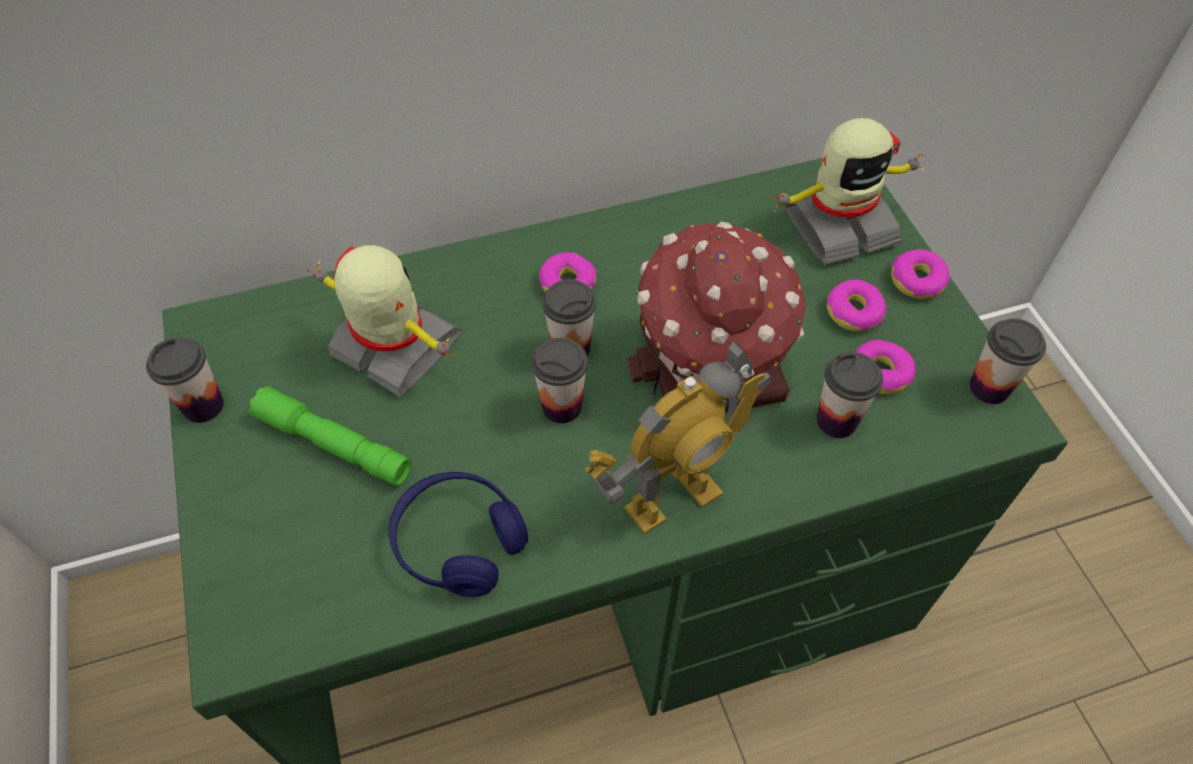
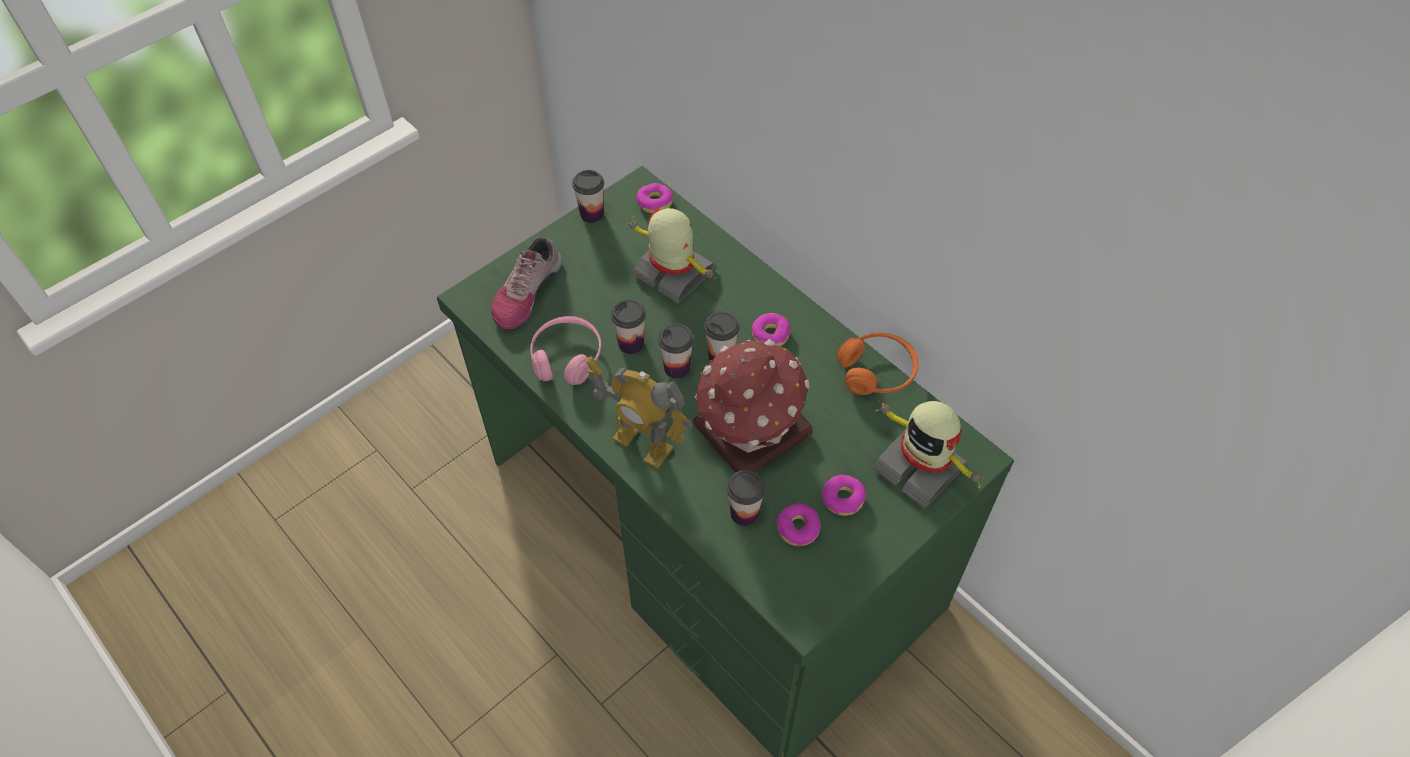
camera: 65 degrees right, 0 degrees up
(289, 554) = (526, 292): none -> shoe
(334, 445) = (597, 278): green flashlight -> none
(394, 349) = (673, 274): toy robot -> toy robot turned 60 degrees counterclockwise
(459, 541) = (567, 357): blue headphones -> pink headphones
(684, 208) = (877, 372): none -> orange headphones
(917, 281) = (896, 530): donut -> donut (654, 202)
(989, 387) = (823, 597): cup -> cup (631, 344)

